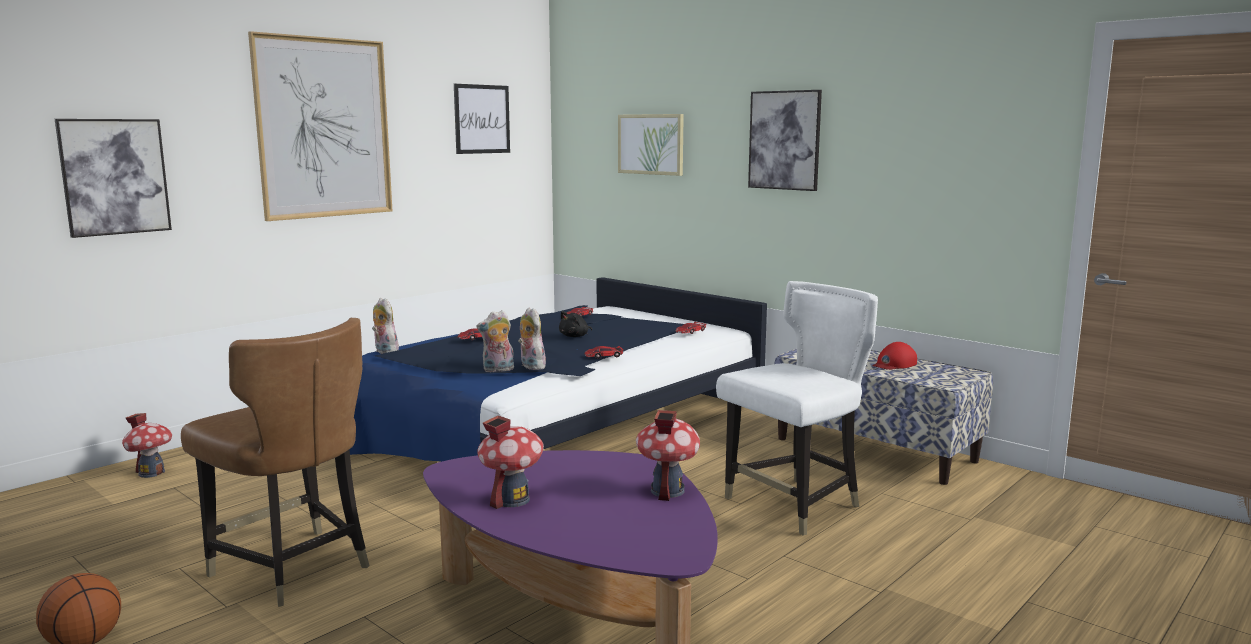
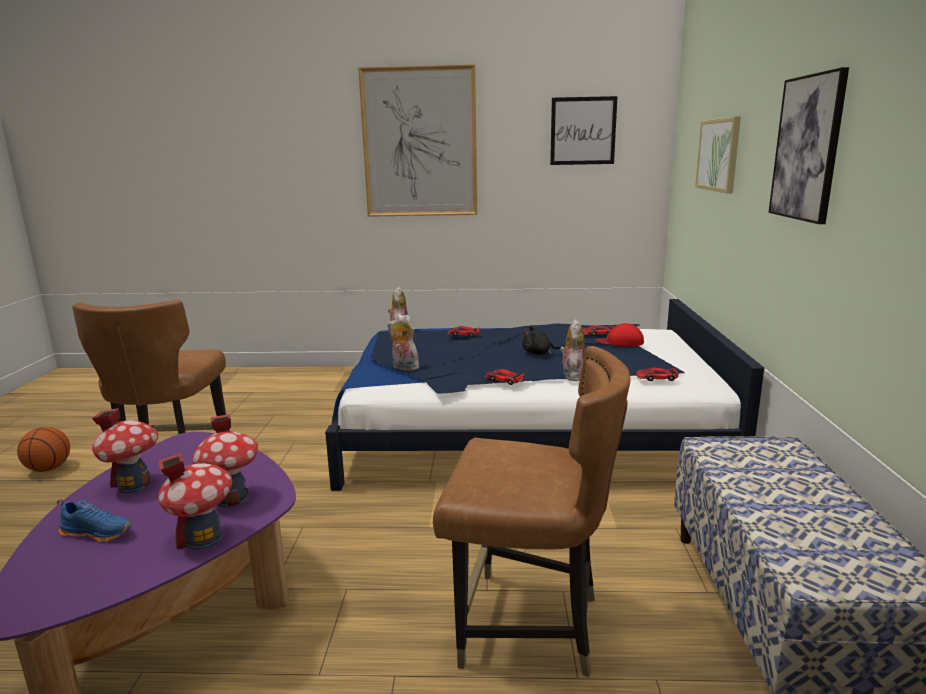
camera: 50 degrees right, 5 degrees up
(114, 176) = (266, 179): picture -> none
(151, 473) = (264, 378): toy house -> toy house (232, 498)
(530, 366) = (427, 372): plush toy -> plush toy (572, 375)
(586, 522) = (98, 532): none -> blue shoe
(794, 505) = (529, 626): white chair -> brown chair
(894, 364) = (812, 510): red cap -> red cap (620, 342)

